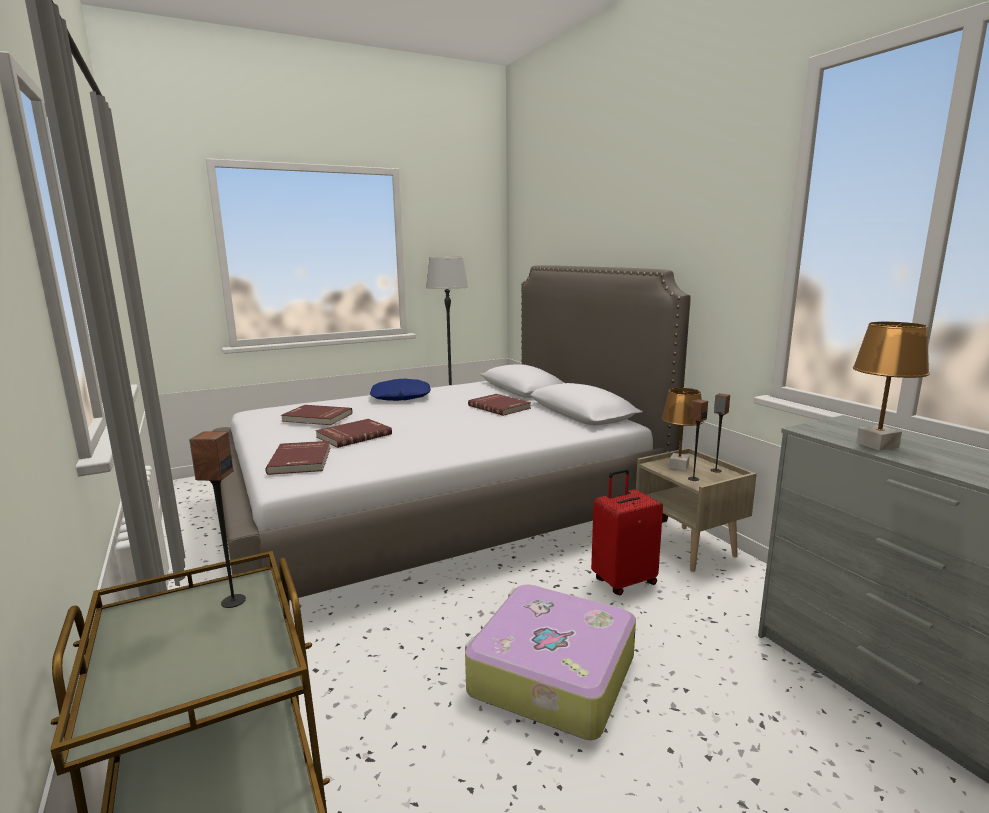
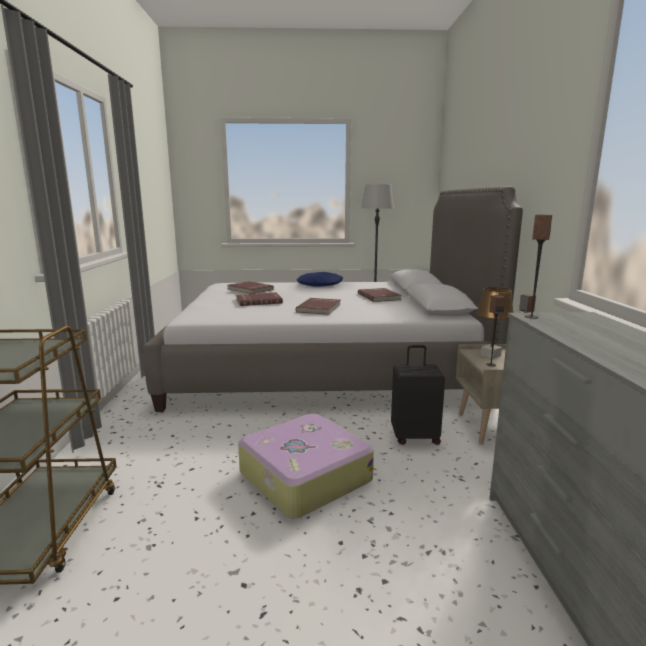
camera: 25 degrees right, 0 degrees up
(233, 601) = (46, 347): speaker -> speaker (531, 317)
(302, 460) = (211, 309): red book -> red book (320, 308)
(623, 581) = (415, 437): red suitcase -> black suitcase
(877, 445) = (570, 330): brown table lamp -> none

